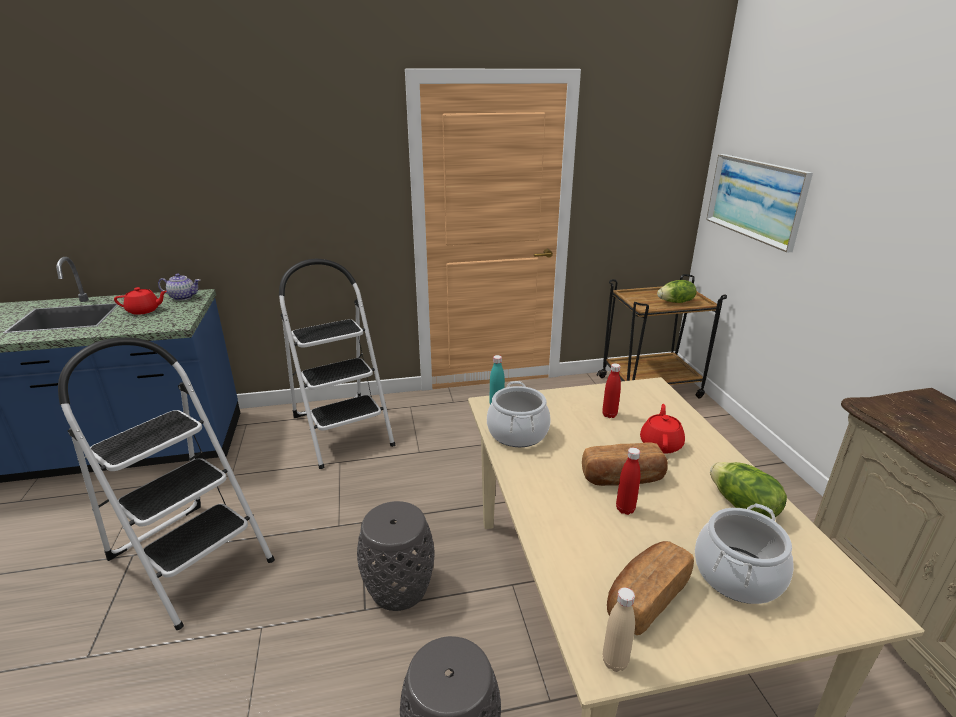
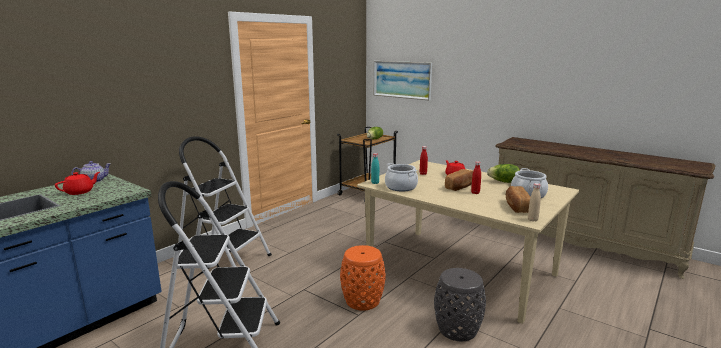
camera: 40 degrees left, 10 degrees down
(399, 588) = (362, 301): grey stool -> orange stool

